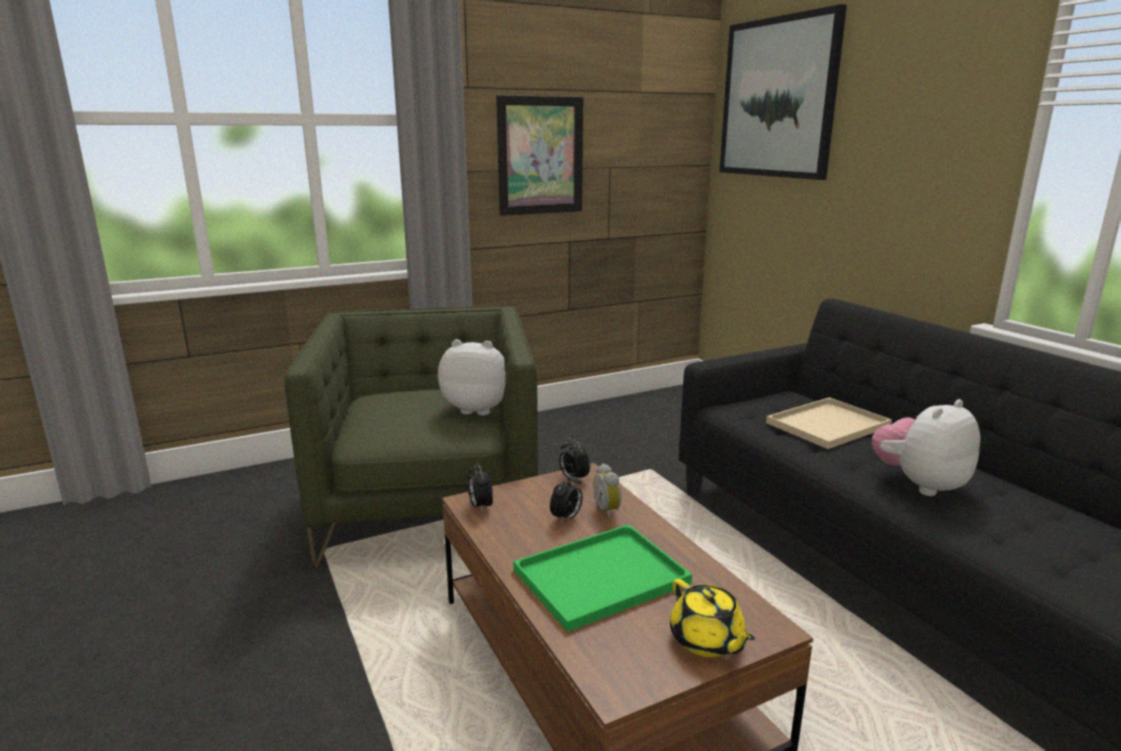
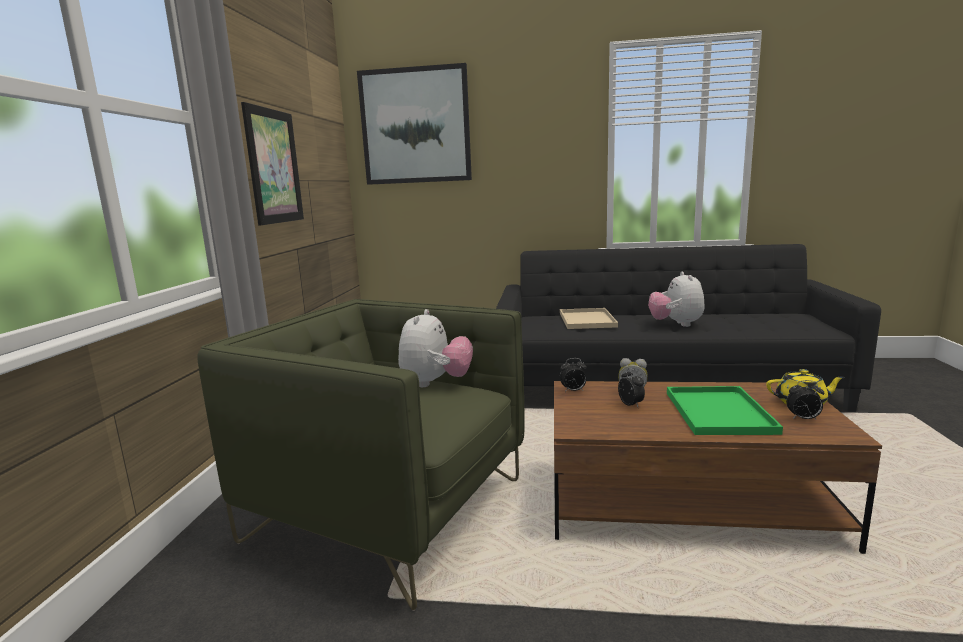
camera: 55 degrees left, 5 degrees down
(478, 409) = (435, 383): plush toy -> plush toy turned 150 degrees clockwise
(480, 506) = (585, 427): alarm clock -> alarm clock (803, 419)

